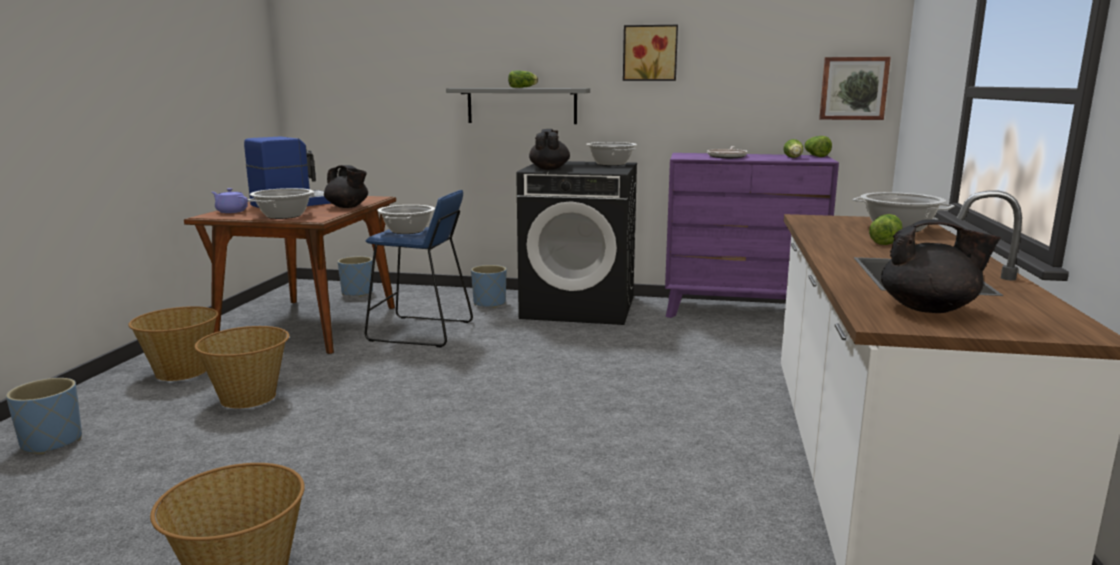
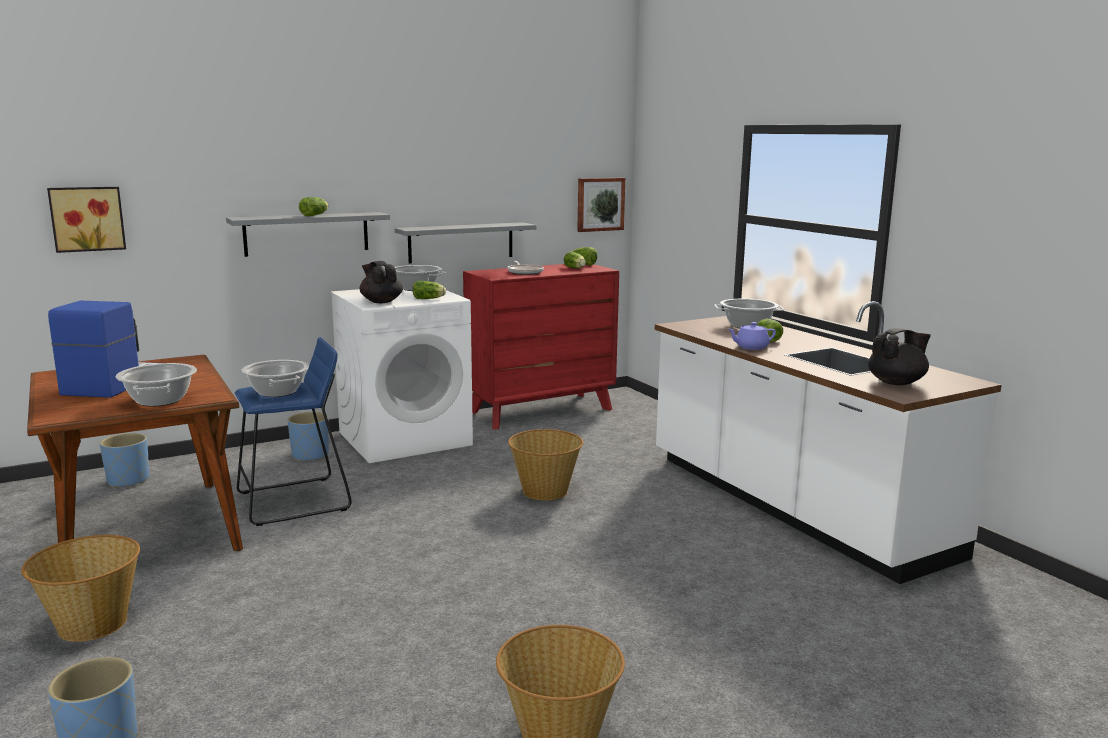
camera: 40 degrees left, 0 degrees up
(231, 211) = (64, 407): purple teapot -> purple teapot (750, 347)
(249, 397) = (243, 617): basket -> basket (545, 491)
(347, 207) = (197, 376): black teapot -> none
(579, 307) = (405, 438): black washing machine -> white washing machine
(594, 170) = (429, 299): none -> lettuce
(650, 53) = (435, 176): picture -> picture (87, 219)
(674, 123) = (461, 242): none -> grey shelf
(740, 311) = (540, 411): purple dresser -> red dresser

